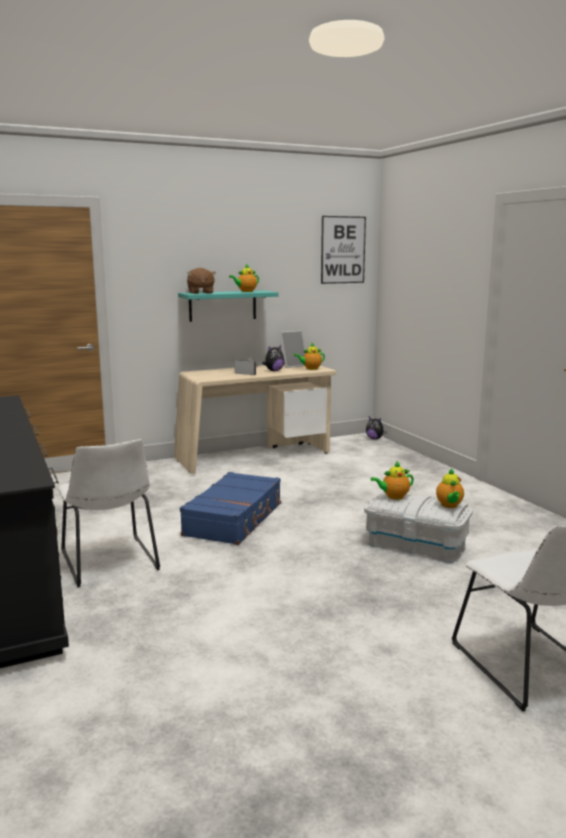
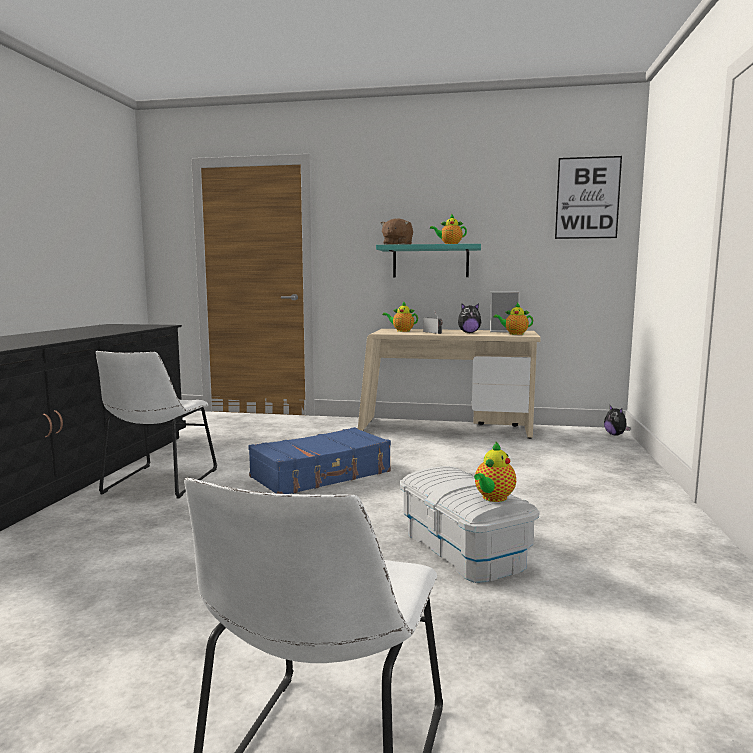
camera: 35 degrees right, 5 degrees down
(393, 497) = (442, 474): teapot -> teapot (401, 331)

